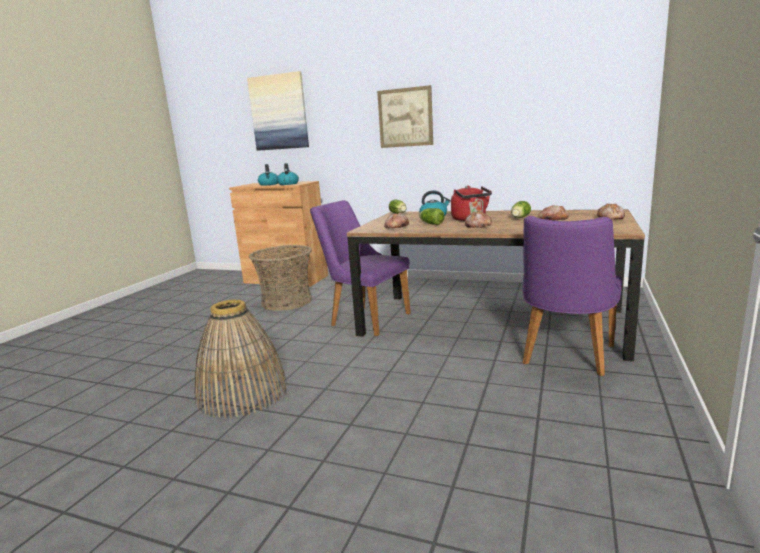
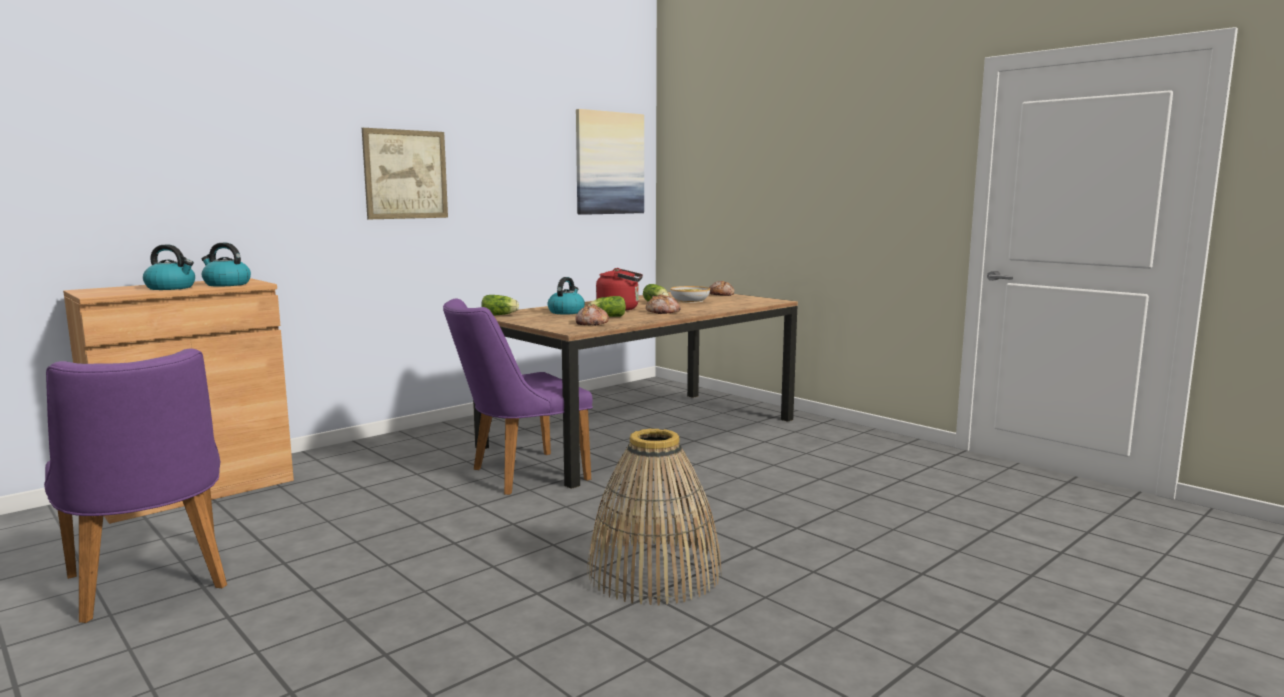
camera: 65 degrees left, 5 degrees down
(279, 112) = (143, 138): picture -> picture (609, 163)
(287, 301) = (332, 505): basket -> none
(552, 219) = (689, 301): bread -> bowl
(565, 358) = (760, 433): purple chair -> purple chair (151, 586)

